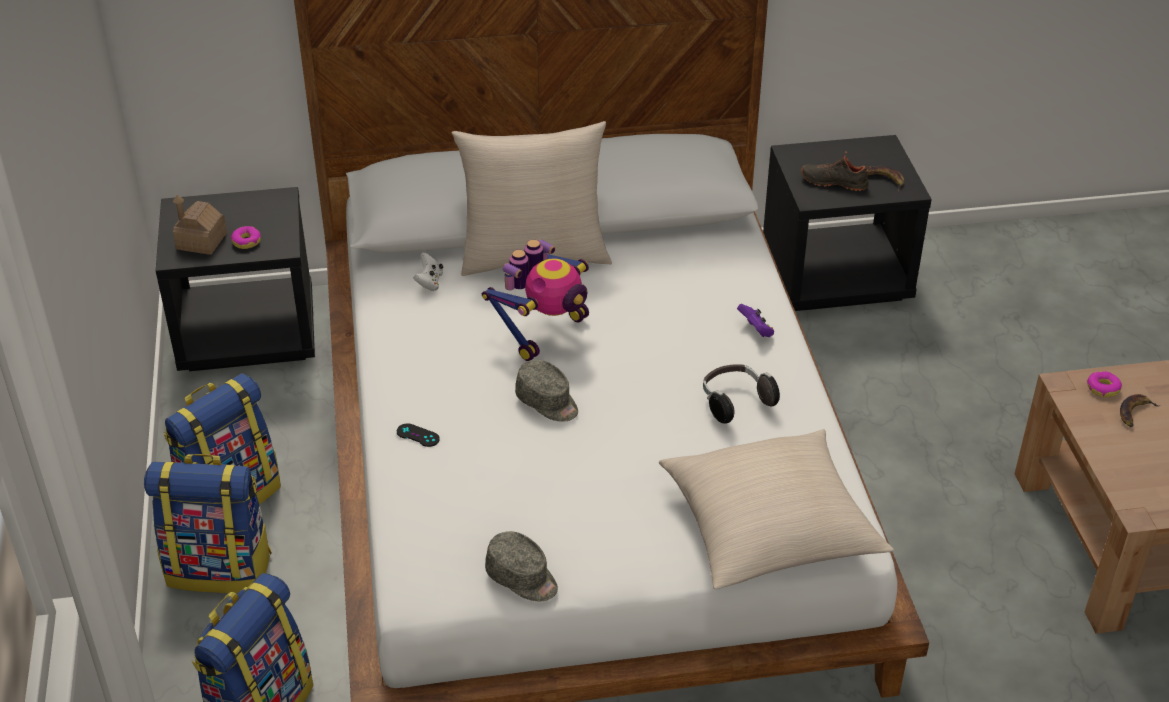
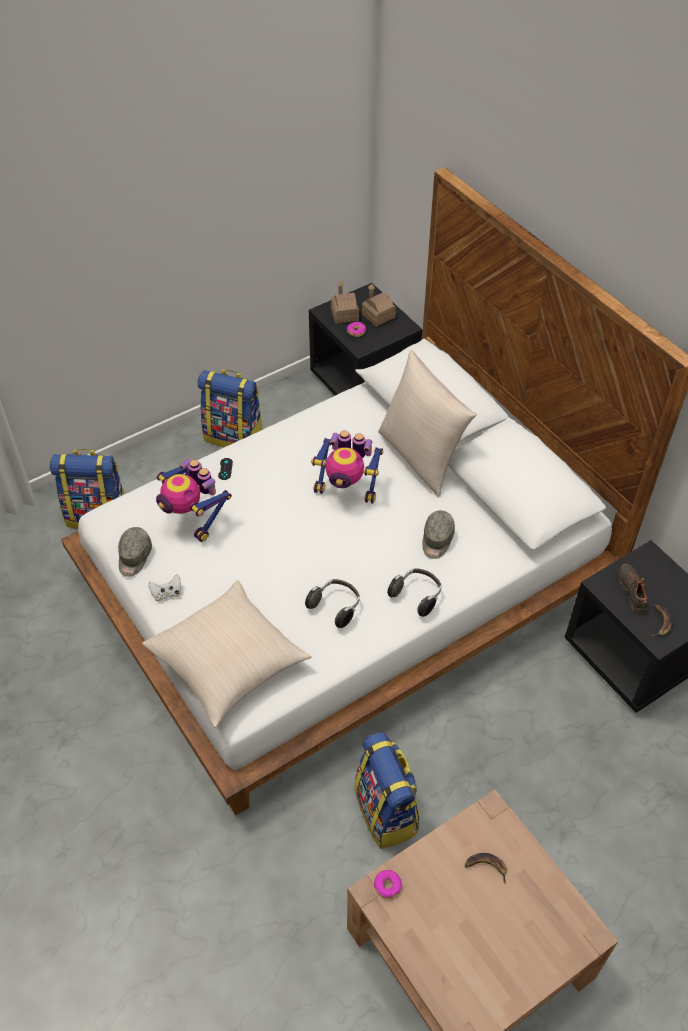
camera: 65 degrees right, 10 degrees up
(220, 568) = (182, 456): backpack -> backpack (387, 812)
(235, 213) = (378, 316): none -> toy house
(429, 282) = (362, 420): white game controller -> white game controller (167, 593)
(494, 491) = (192, 518): none -> toy robot
(547, 402) = (282, 514): grey cap -> grey cap (437, 540)
(756, 331) = (417, 596): purple game controller -> headphones
(1102, 388) = (503, 838): donut -> donut (387, 886)

